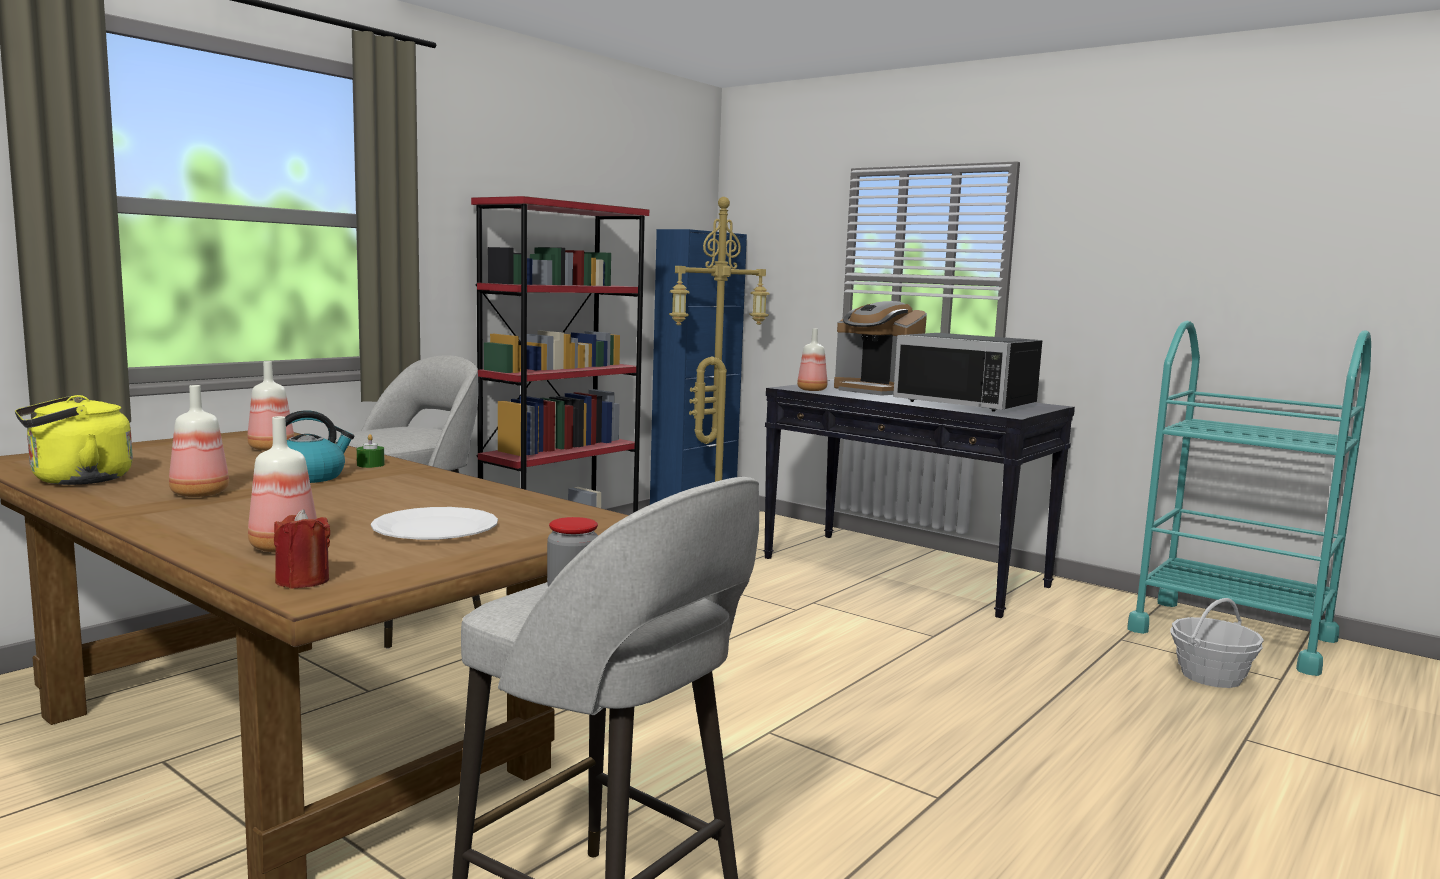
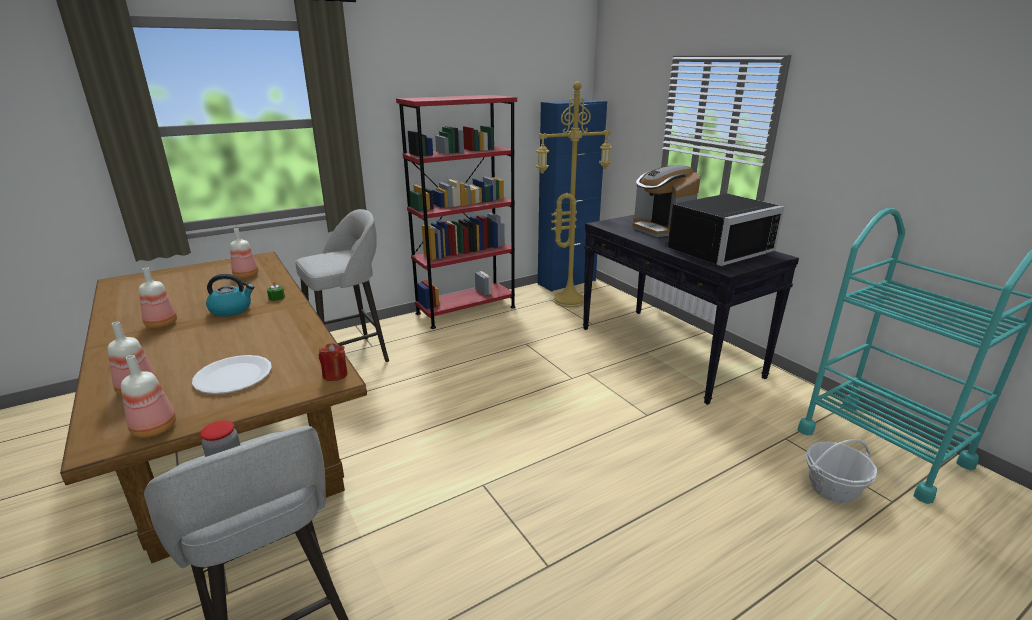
camera: 20 degrees right, 15 degrees up
(75, 480) = (123, 305): yellow kettle -> none
(302, 581) = (107, 430): red candle -> red candle (335, 375)
(811, 390) = (613, 227): bottle -> bottle (156, 428)
(969, 403) = (714, 250): black microwave -> black microwave turned 90 degrees counterclockwise

